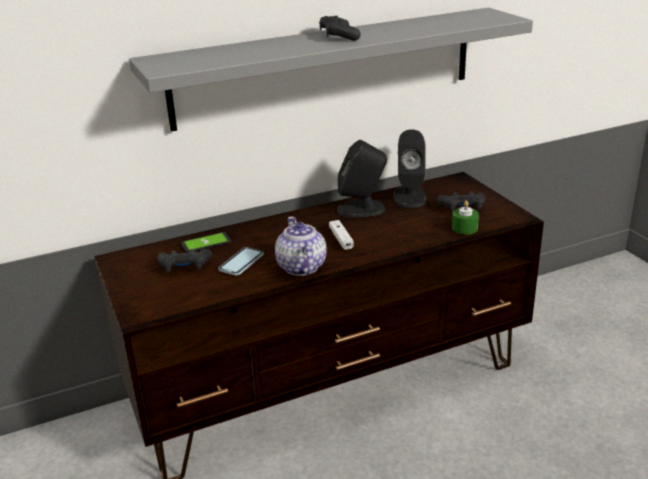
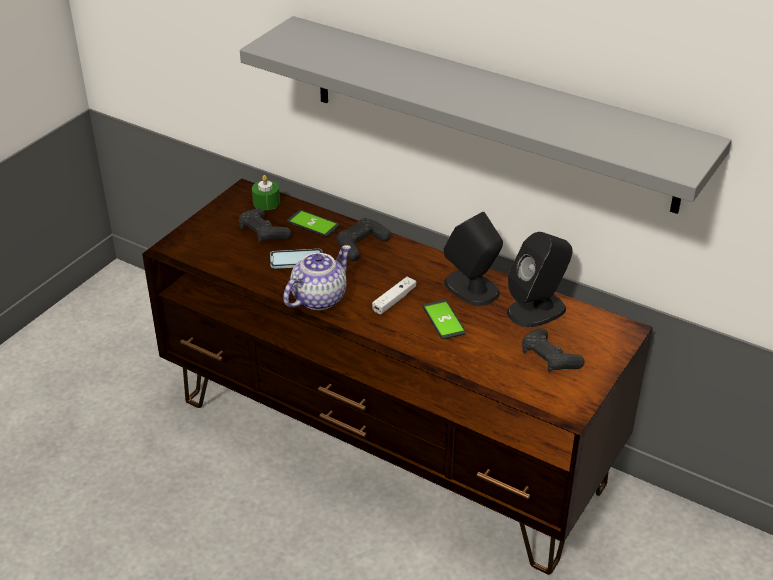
camera: 55 degrees right, 10 degrees up
(339, 36) = (471, 88): black game controller -> black game controller (361, 245)
(384, 229) = (443, 320): none -> phone
(464, 228) = (499, 377): green candle -> green candle (266, 202)

